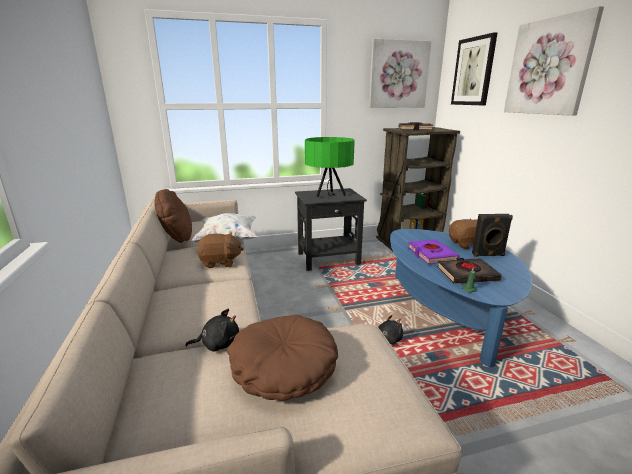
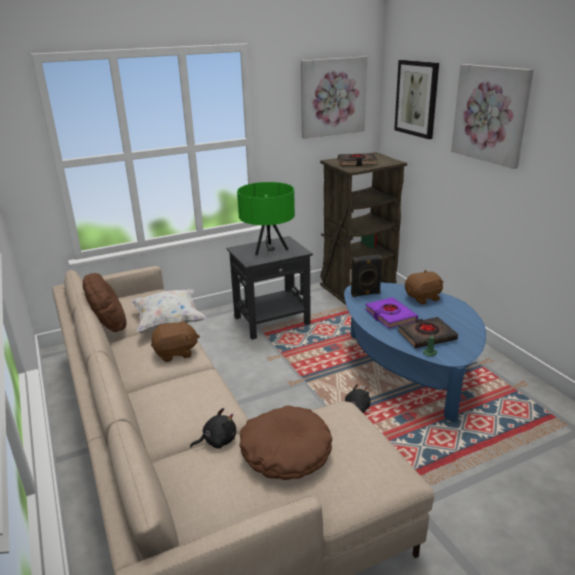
camera: 10 degrees left, 5 degrees up
(488, 255) = (445, 309): black speaker -> black speaker (365, 294)

